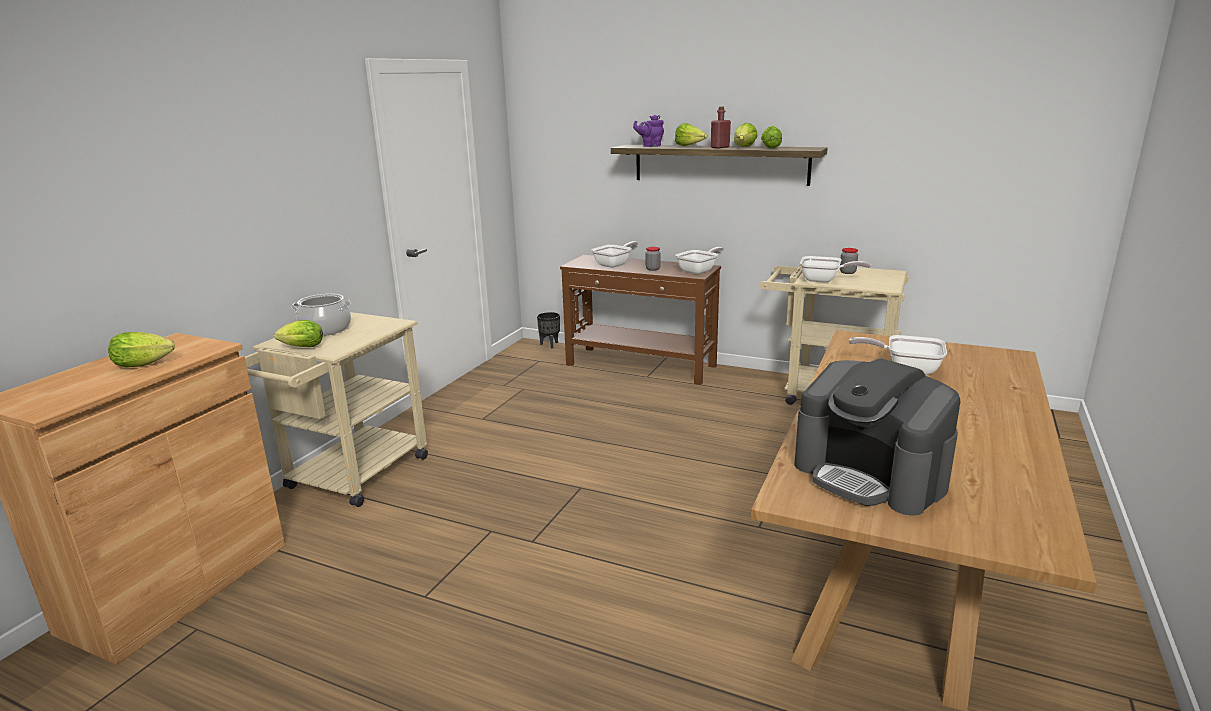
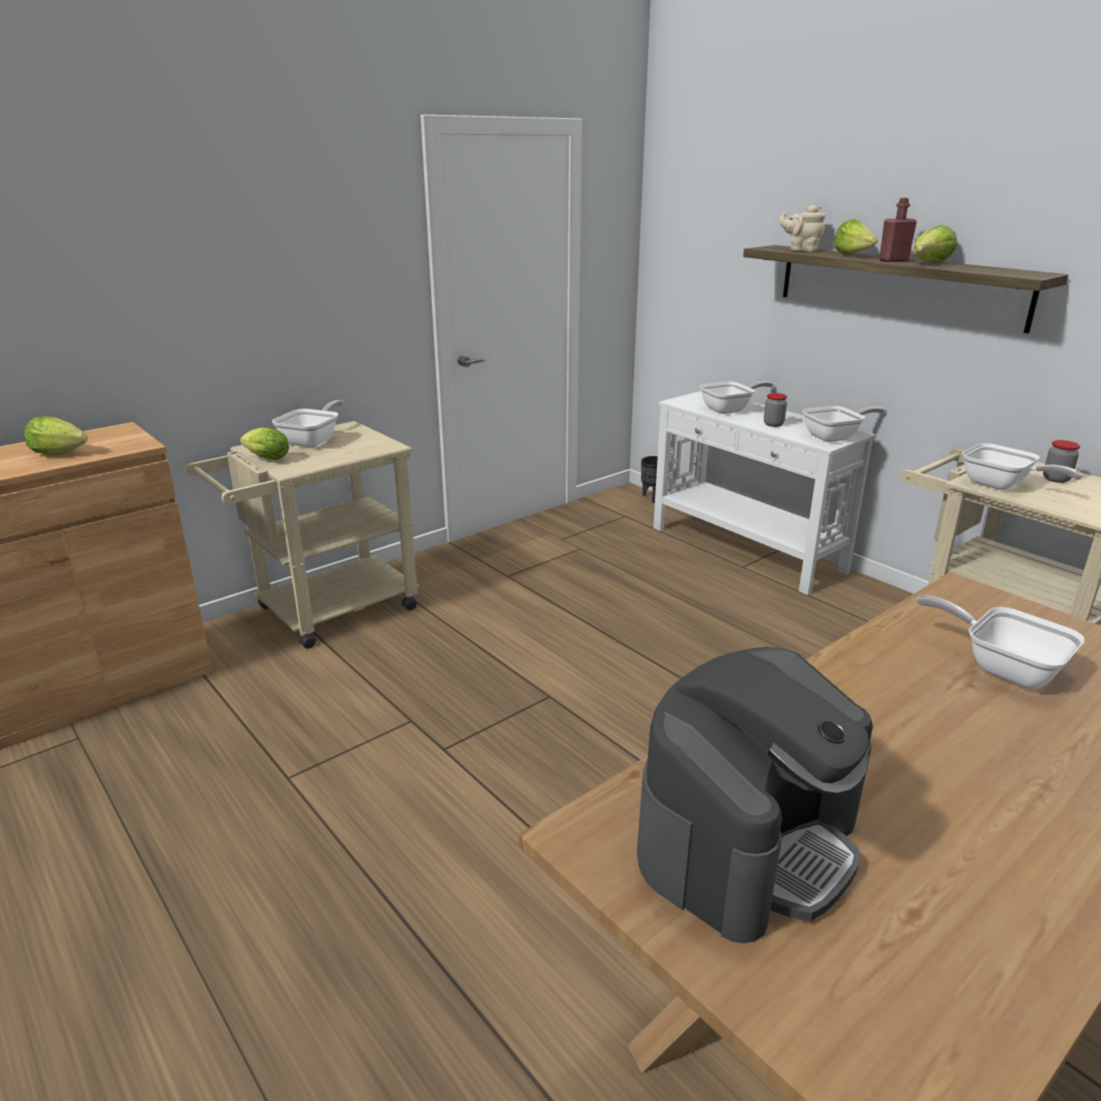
camera: 25 degrees right, 5 degrees up
(326, 329) = (313, 441): cooking pot -> frying pan
(641, 365) = (746, 550): brown console table -> white console table
(650, 146) = (801, 250): purple teapot -> beige teapot
(770, 148) = (969, 267): lettuce -> none
(870, 475) = (748, 841): coffee machine -> coffee machine turned 120 degrees counterclockwise

